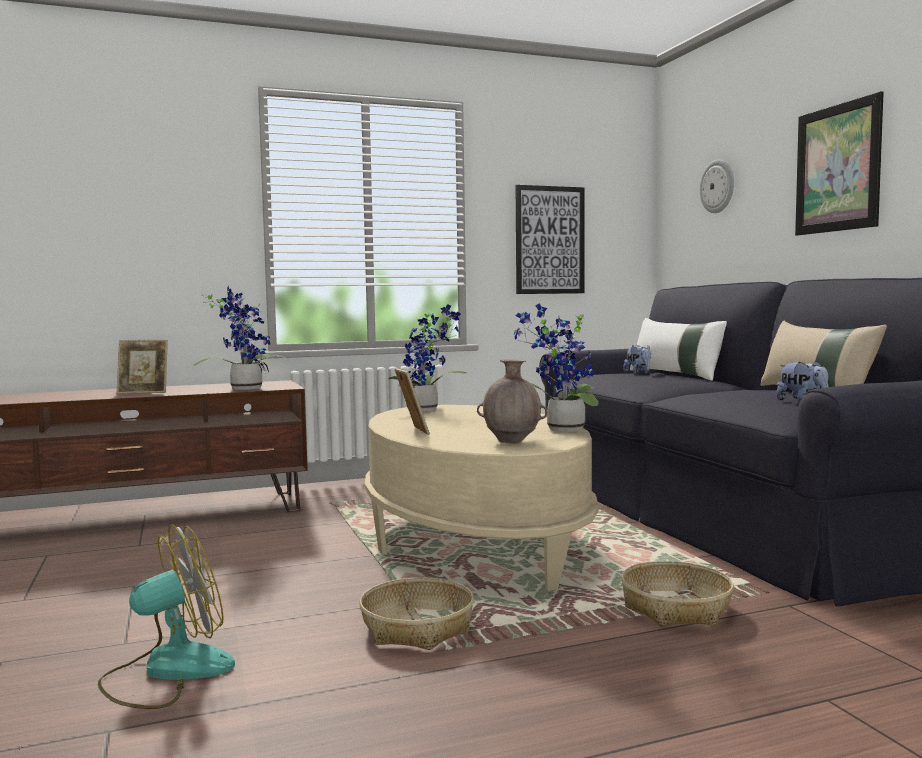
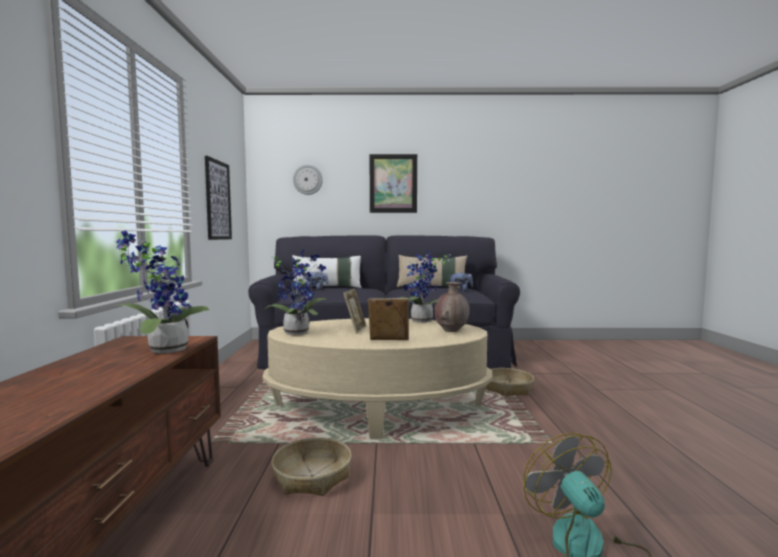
camera: 70 degrees left, 0 degrees up
(143, 392) = (69, 389): picture frame -> picture frame (355, 329)
(418, 628) = (519, 446): basket -> basket (312, 476)

